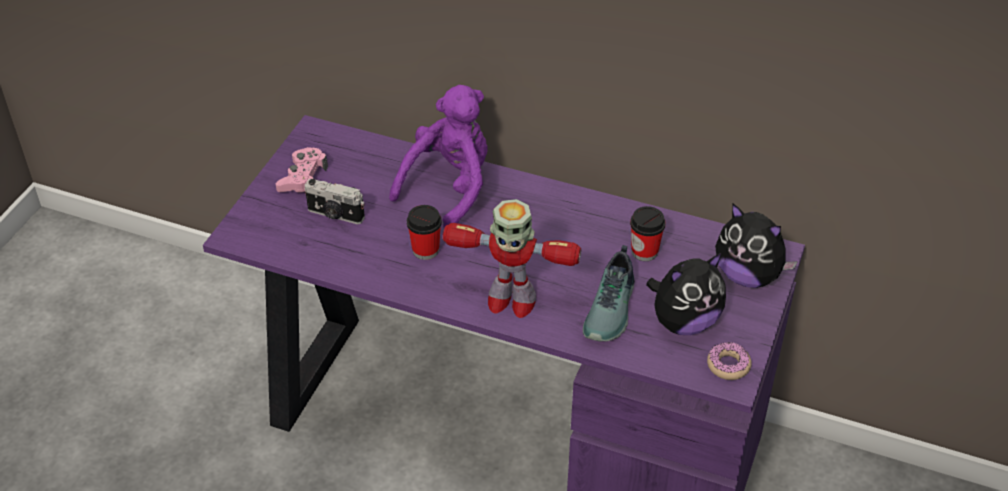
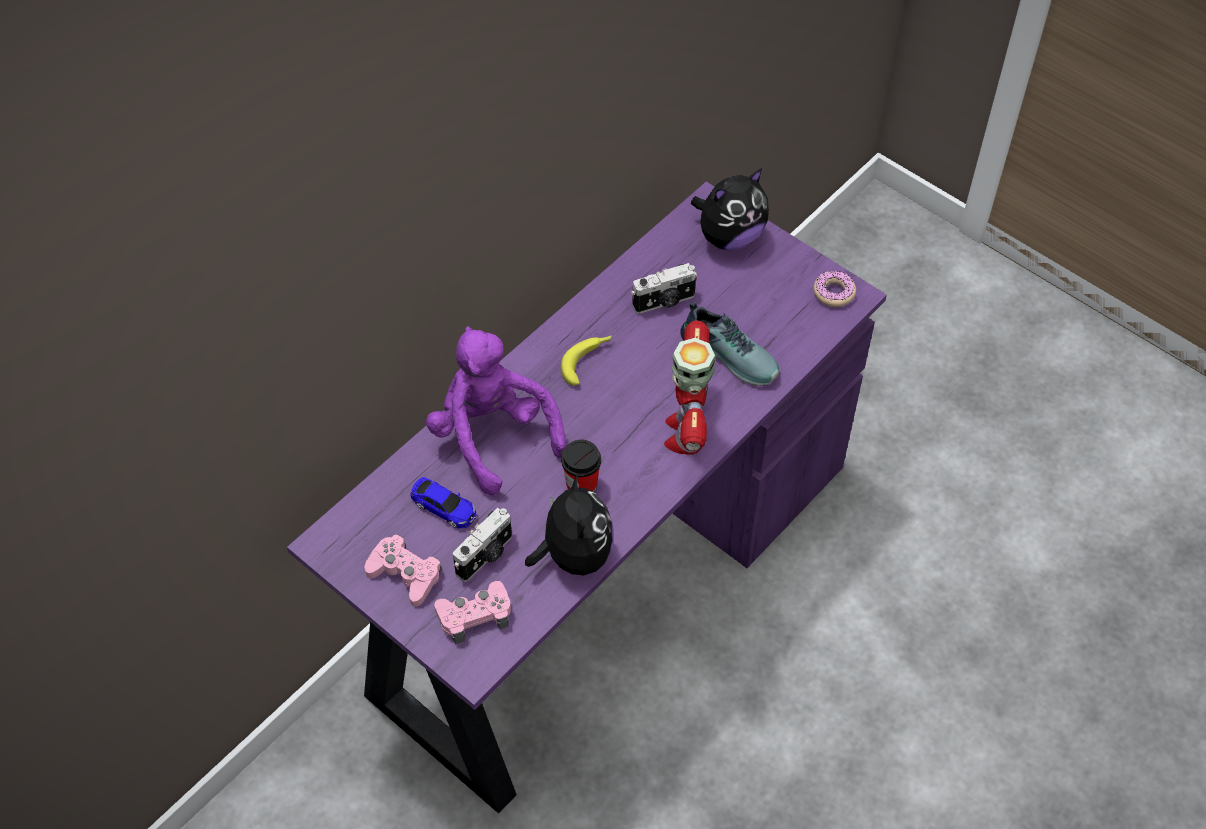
camera: 70 degrees left, 10 degrees up
(280, 223) = (474, 615): none -> pink game controller
(370, 181) = (444, 507): none -> toy car
(510, 300) = (686, 432): toy robot -> toy robot turned 150 degrees clockwise
(553, 221) = (587, 361): none -> banana
(644, 251) = (664, 302): cup -> camera
(684, 322) = (768, 305): plush toy -> plush toy (574, 555)

